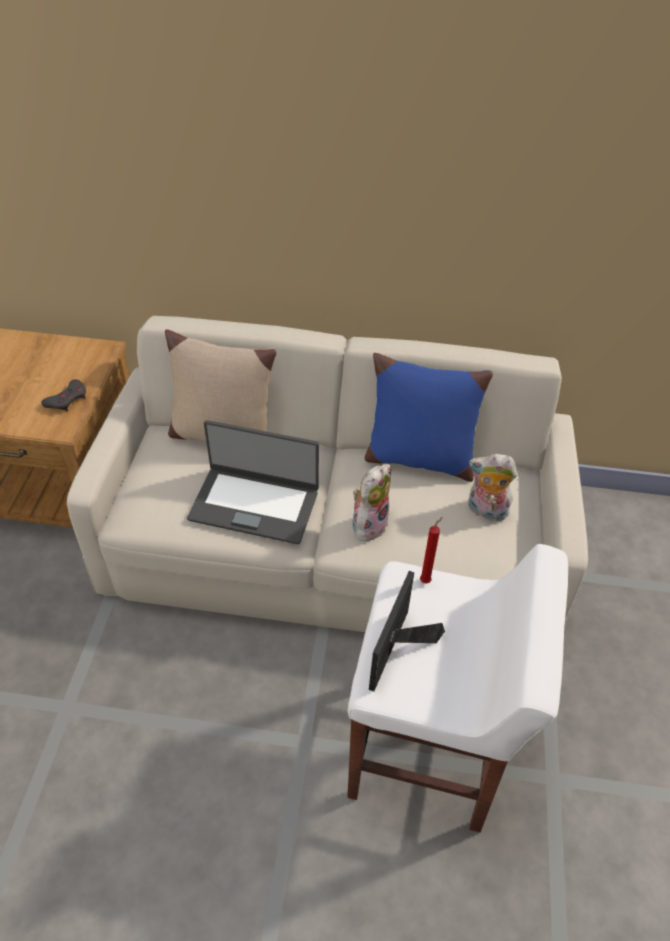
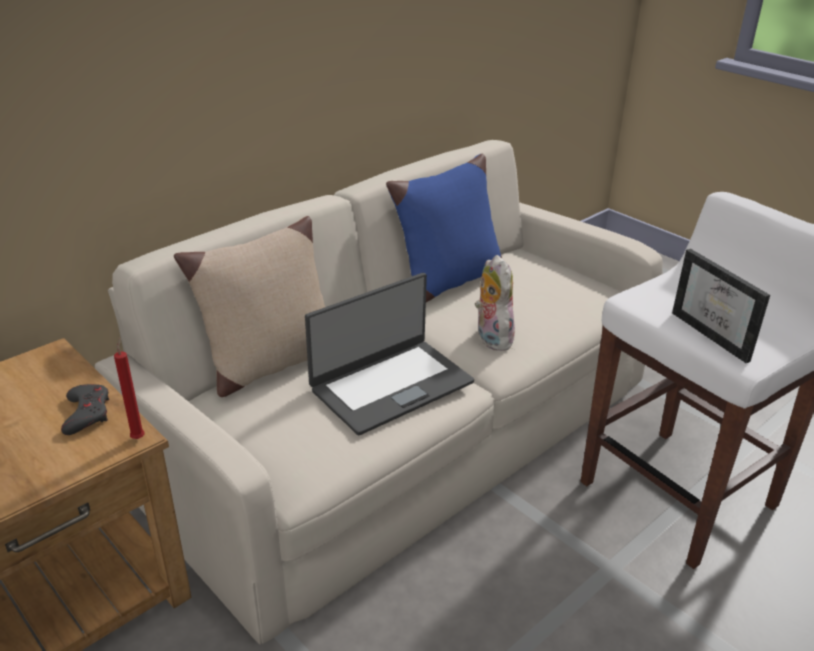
camera: 50 degrees left, 15 degrees down
(426, 580) = (648, 290): red candle -> red candle (138, 437)
(485, 511) = (543, 281): plush toy -> none

